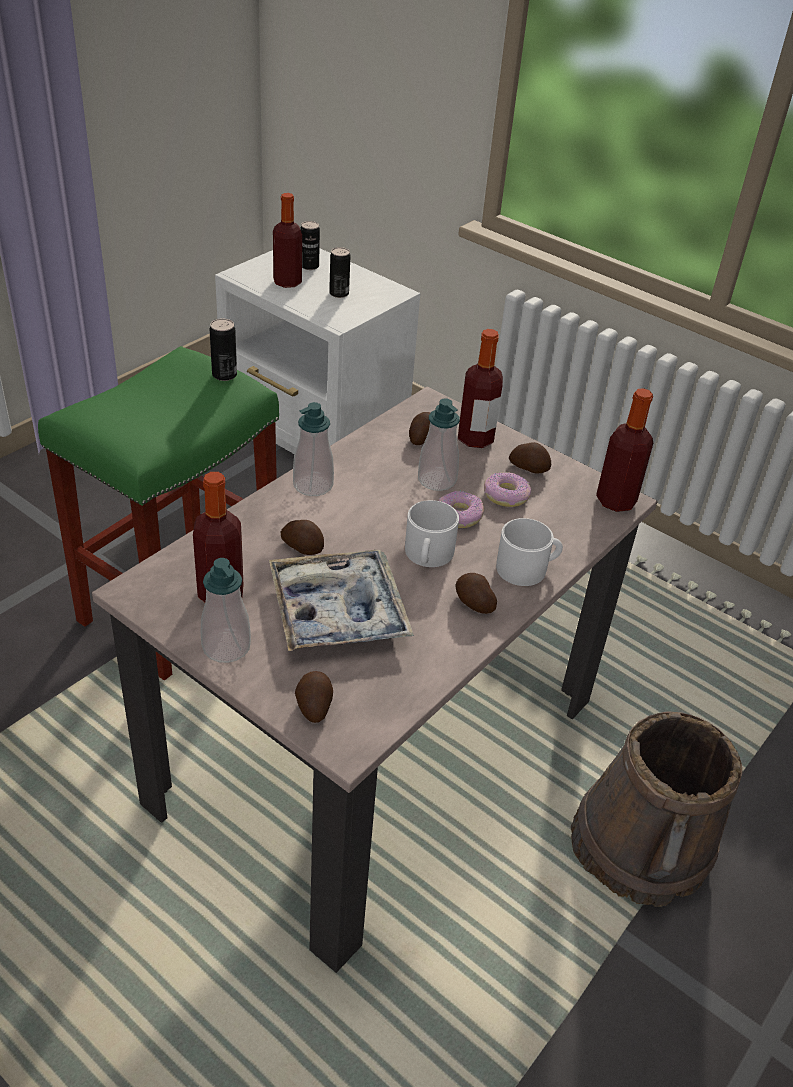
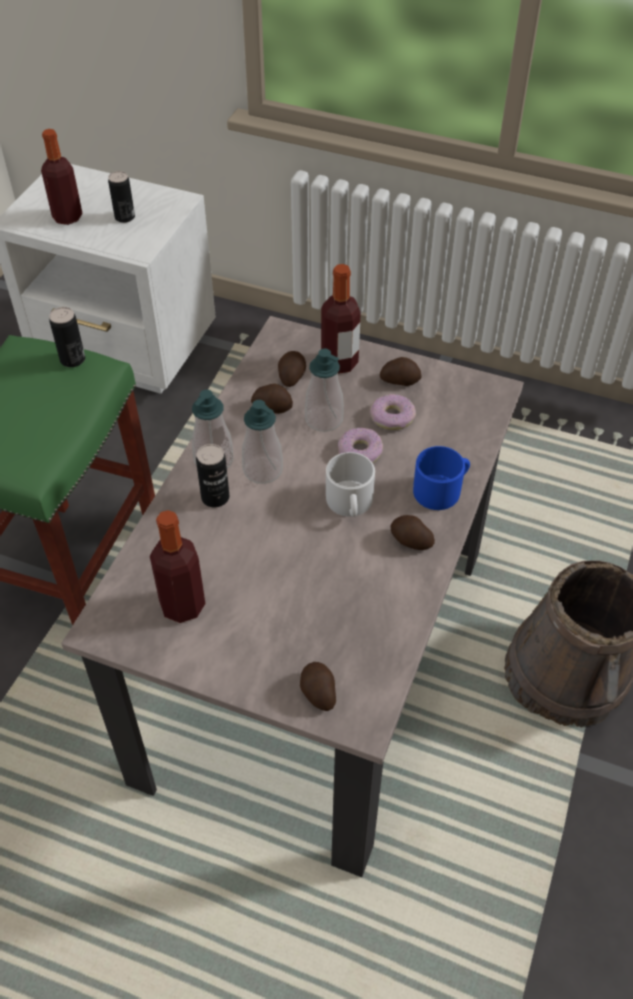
camera: 15 degrees left, 10 degrees up
(226, 647) = (213, 659): soap dispenser -> soap dispenser (263, 470)
(303, 546) = (234, 530): potato -> potato (272, 407)
(309, 266) = (81, 191): can -> can (215, 497)
(338, 611) = (296, 588): tray -> none
(527, 568) = (442, 489): white mug -> blue mug
(616, 501) = (489, 393): bottle -> none

